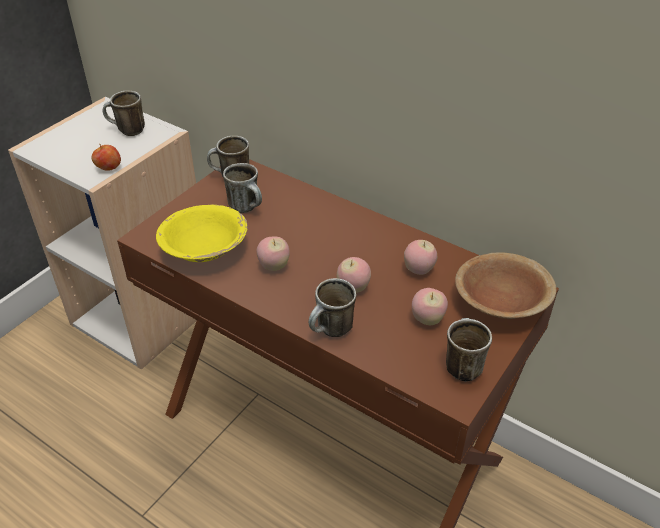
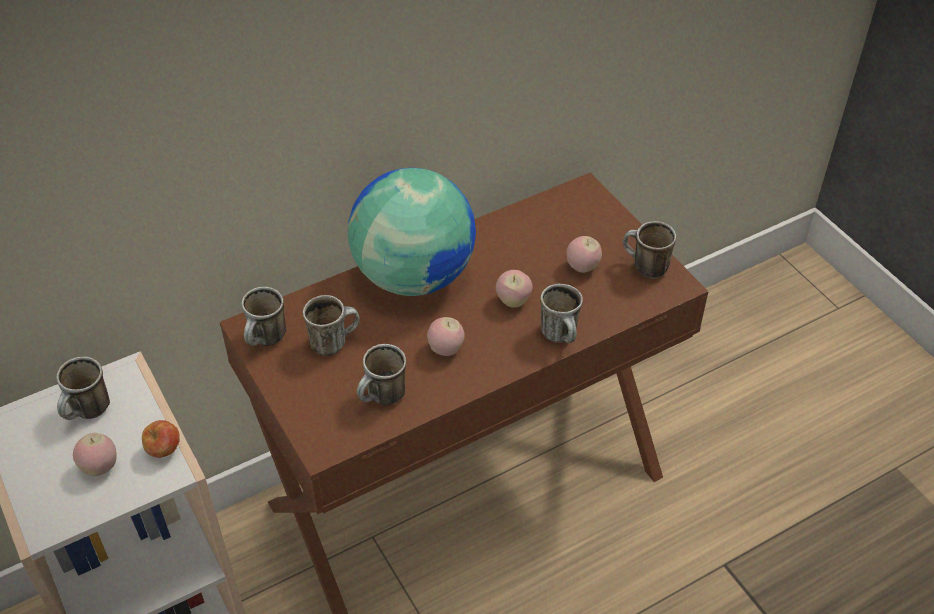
camera: 65 degrees left, 5 degrees up
(205, 250) = (383, 399): yellow bowl -> mug
(342, 224) = (413, 275): none -> globe
(418, 270) = (516, 247): apple -> apple (100, 467)
(500, 303) = (588, 214): brown bowl -> none

